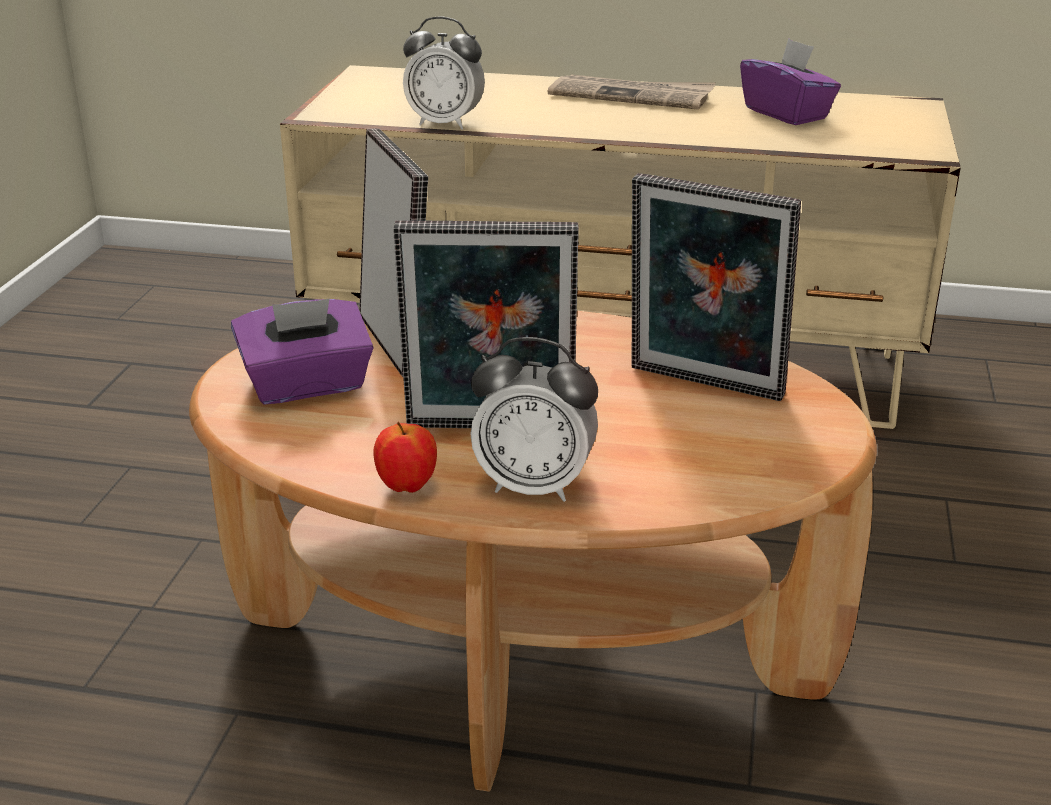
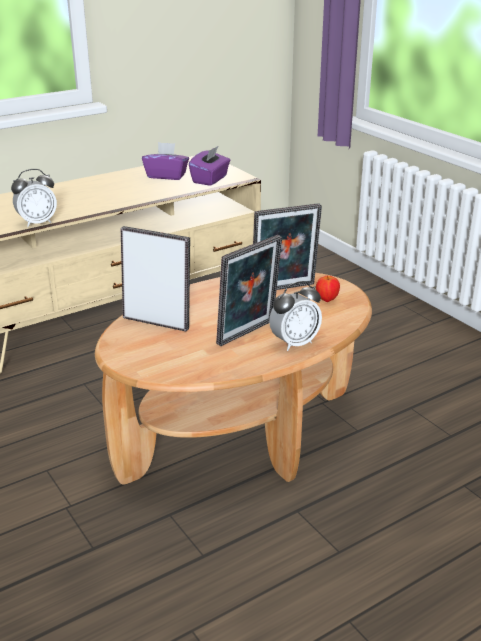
camera: 45 degrees left, 0 degrees up
(307, 385) = (156, 350): purple tissue box -> purple tissue box (210, 179)
(407, 486) = (258, 363): apple -> apple (327, 300)
(631, 96) = (91, 186): newspaper -> none

